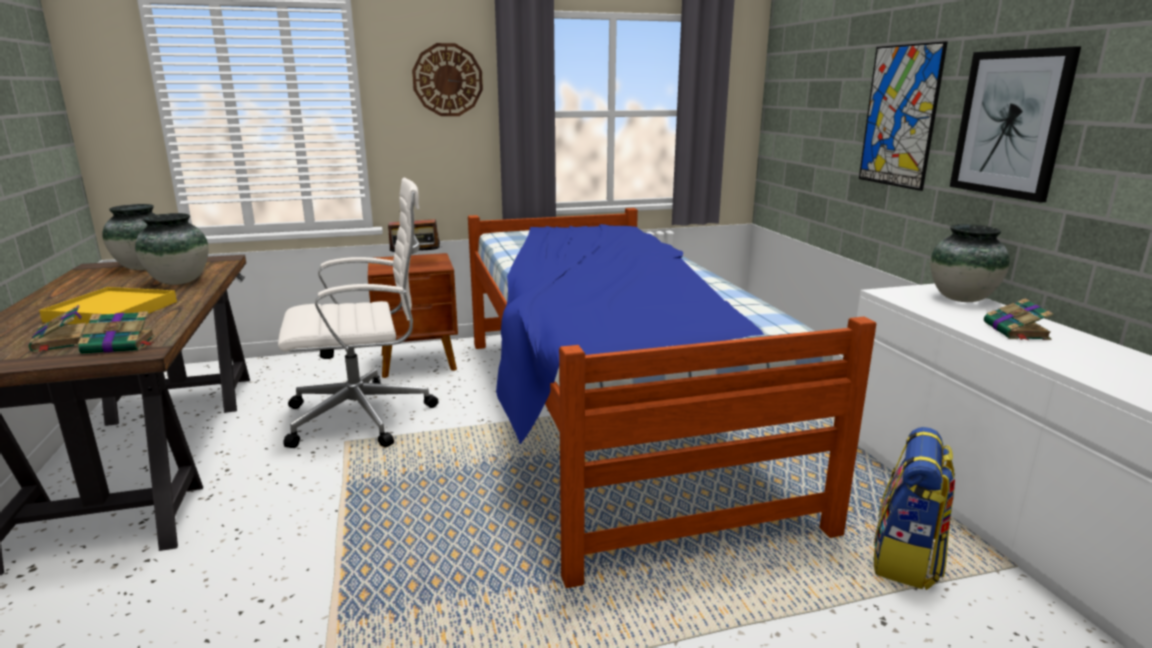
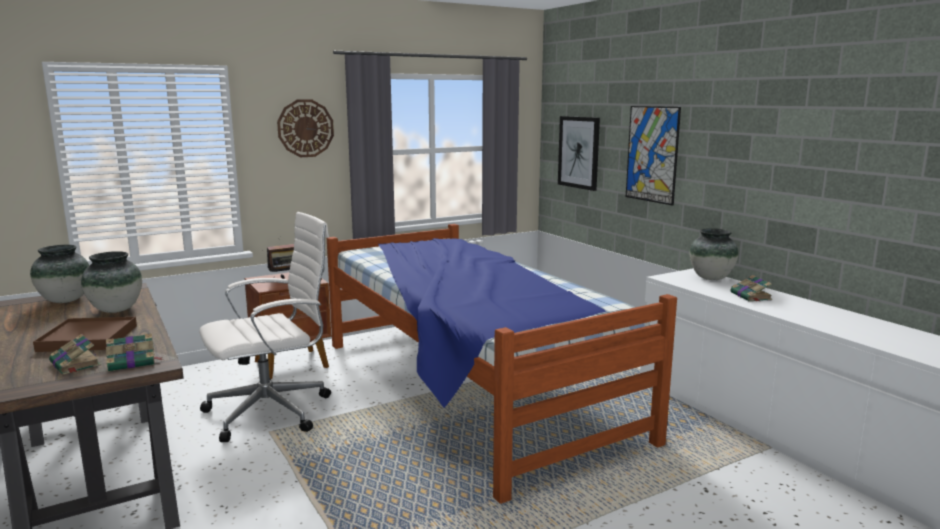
camera: 15 degrees left, 5 degrees down
(112, 312) = (88, 338): yellow tray -> brown tray
(906, 559) = (707, 453): backpack -> none
(1011, 124) = (728, 162): picture -> picture (579, 152)

